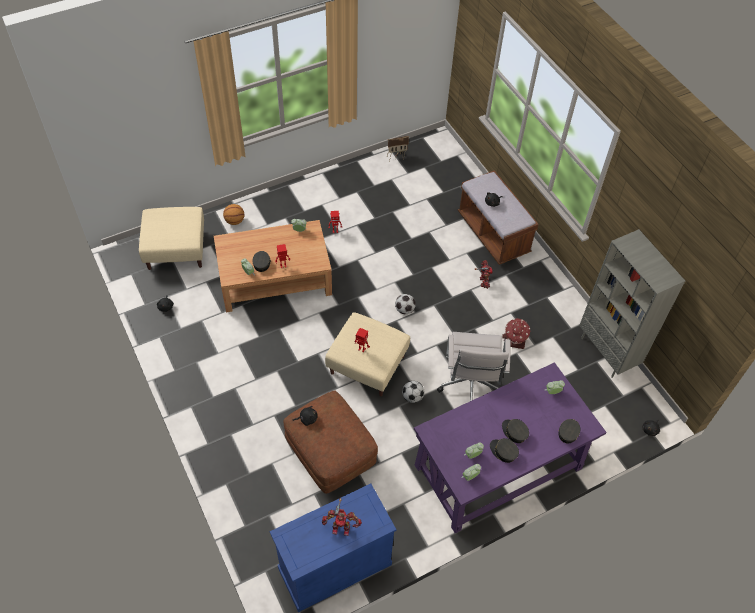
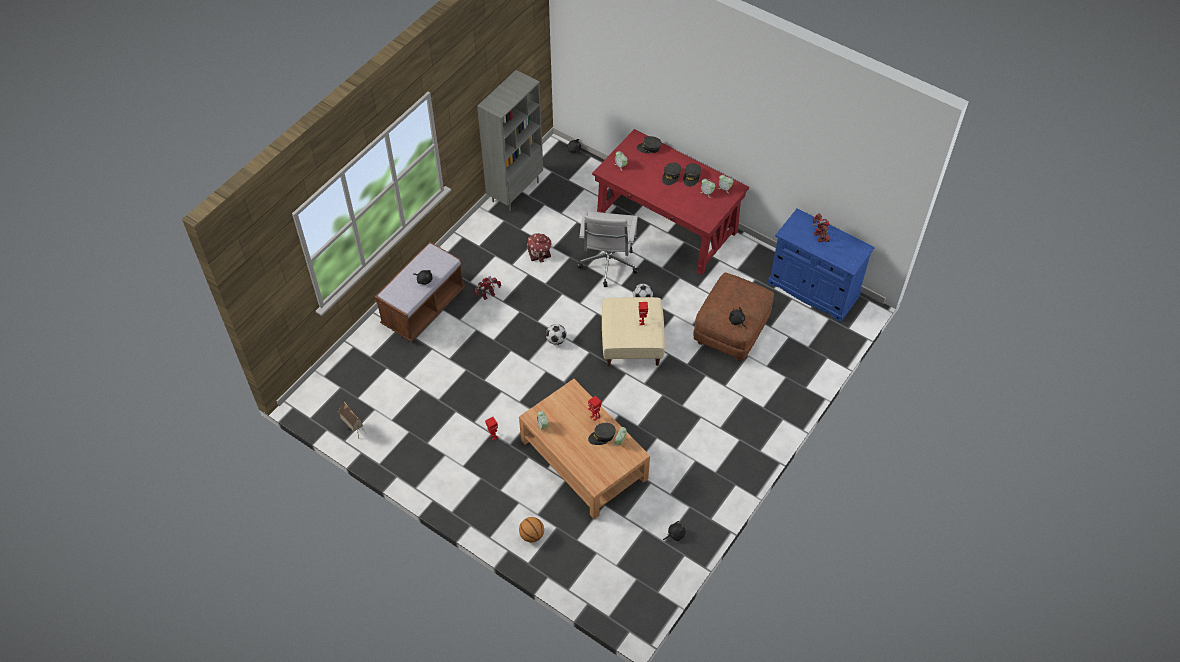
camera: 115 degrees left, 0 degrees up
(176, 250) = (602, 569): beige ottoman -> none
(470, 388) = (608, 265): white office chair -> white office chair turned 120 degrees clockwise
(498, 467) = (667, 225): purple desk -> red desk

